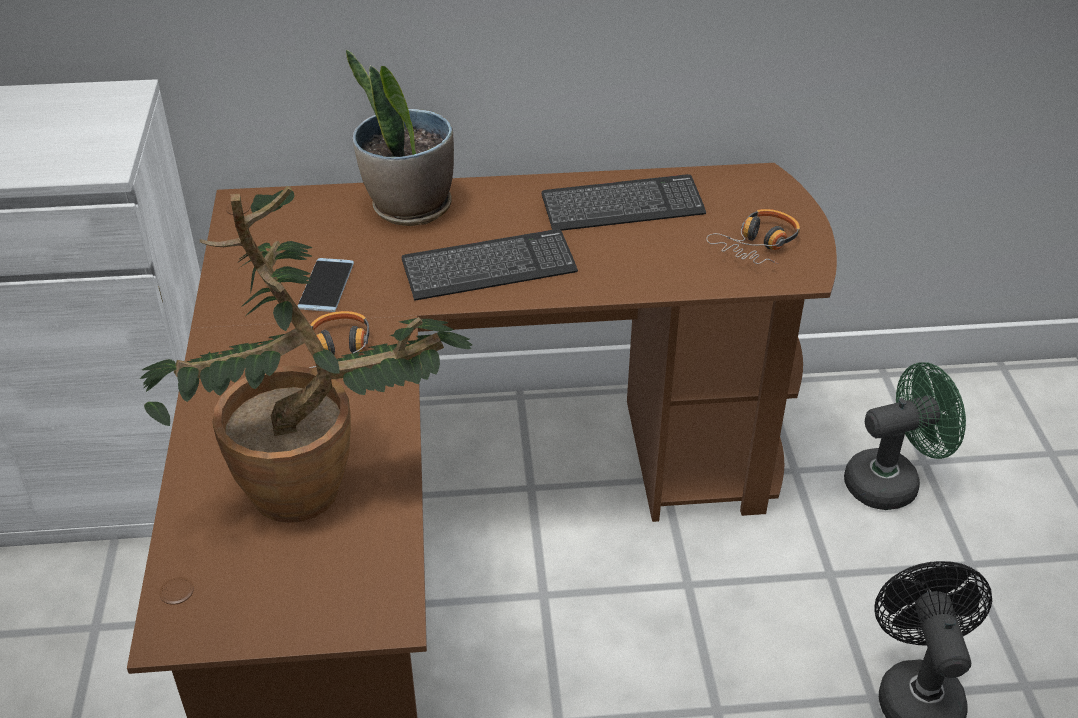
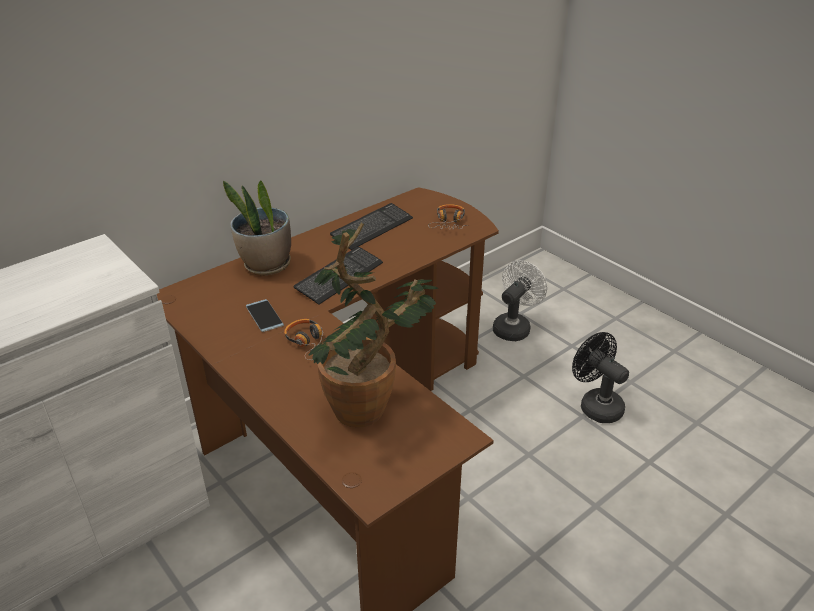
camera: 35 degrees left, 5 degrees down
(891, 481) = (514, 327): green fan -> white fan

